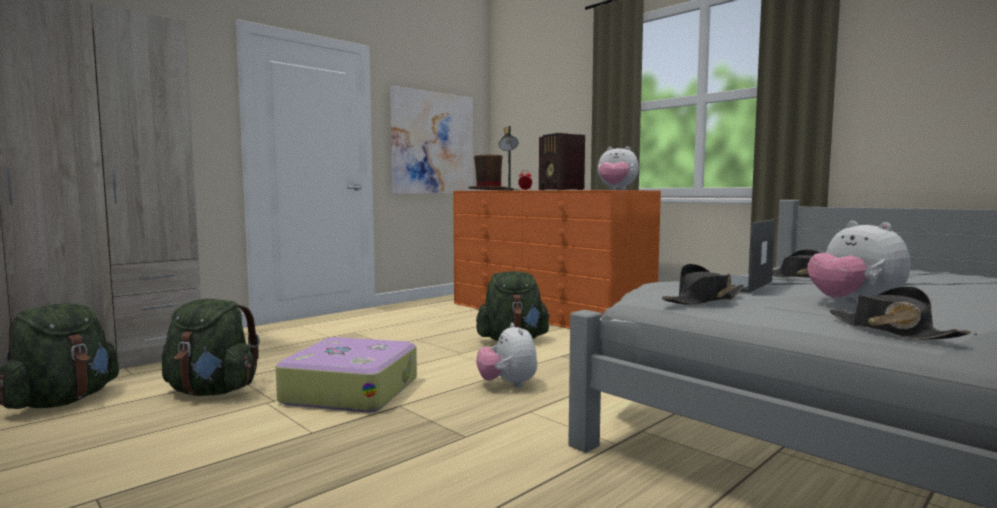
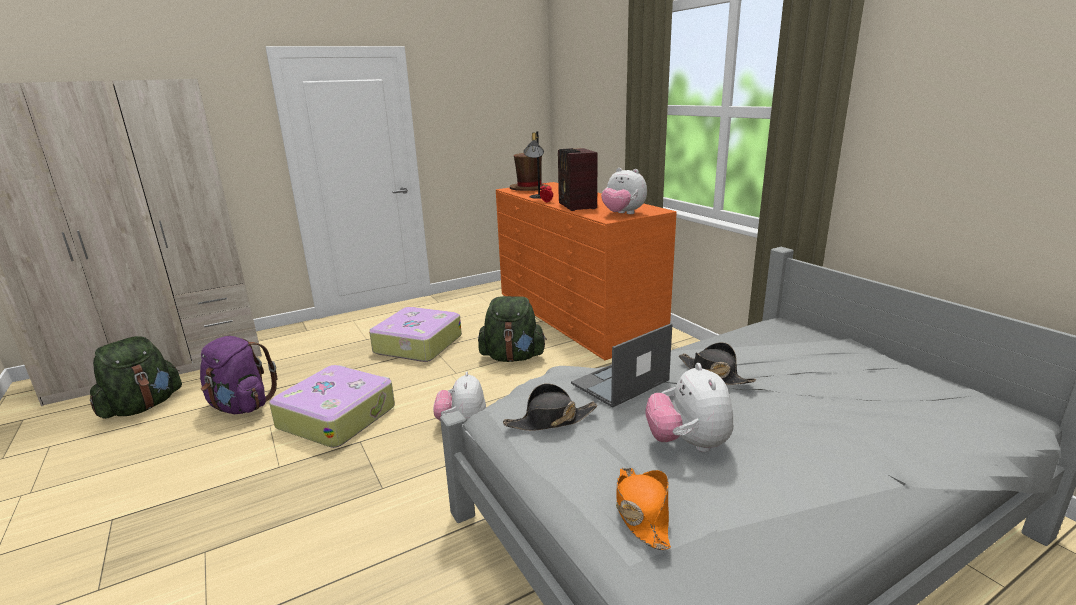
camera: 15 degrees right, 15 degrees up
(212, 391) = (241, 406): green backpack -> purple backpack
(395, 337) = (417, 344): none -> suitcase
(433, 143) = (482, 135): picture -> none
(891, 331) = (641, 512): black hat -> orange hat

